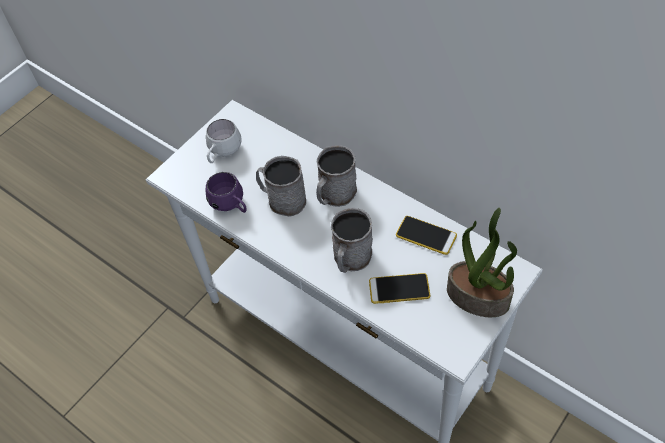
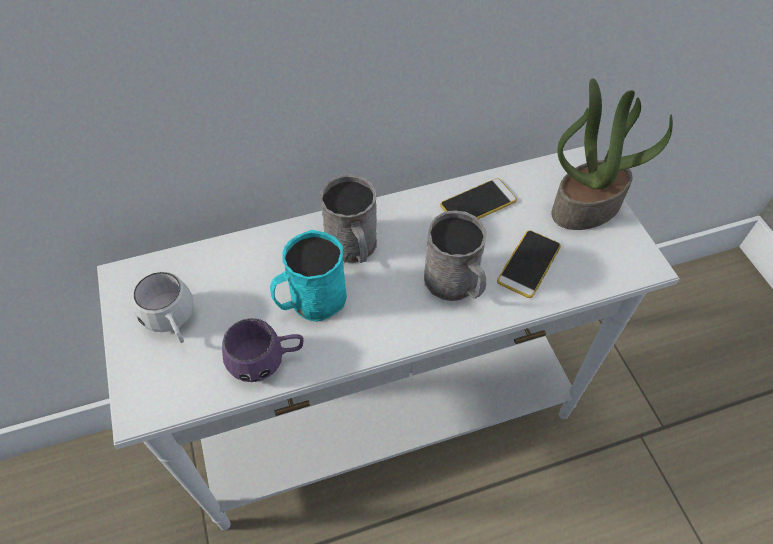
camera: 60 degrees left, 0 degrees up
(282, 200) = (311, 301): grey mug -> turquoise mug

